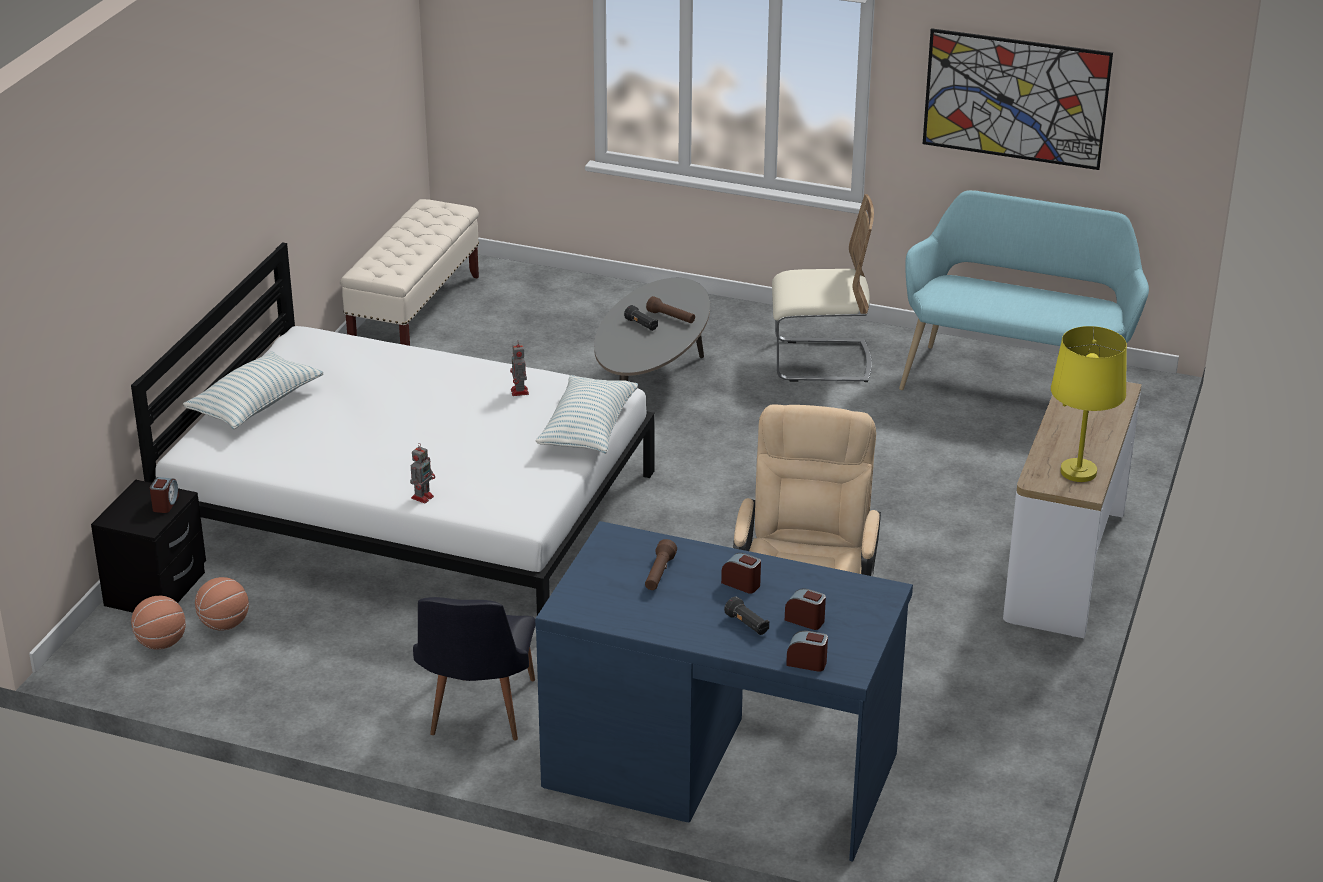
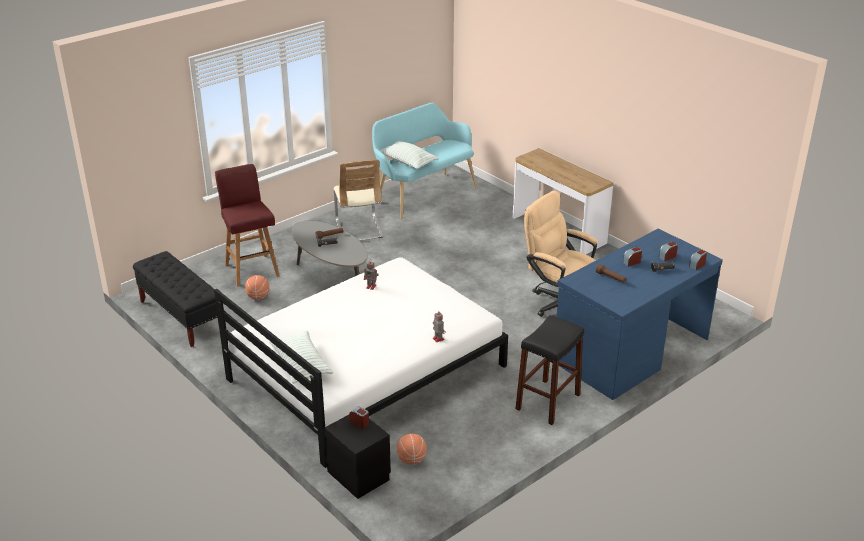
camera: 60 degrees left, 0 degrees up
(161, 643) = (410, 486): basketball -> basketball (258, 297)
(415, 311) = (182, 317): beige bench -> black bench
(477, 714) = (548, 402): black chair -> black stool
(588, 429) = (422, 279): pillow -> pillow (408, 162)
(593, 316) = (252, 269): none -> red stool
(820, 361) = (359, 228): beige chair -> beige chair turned 135 degrees clockwise
(1015, 99) = (386, 70): picture -> none
(1078, 472) = (588, 179): yellow table lamp -> none

